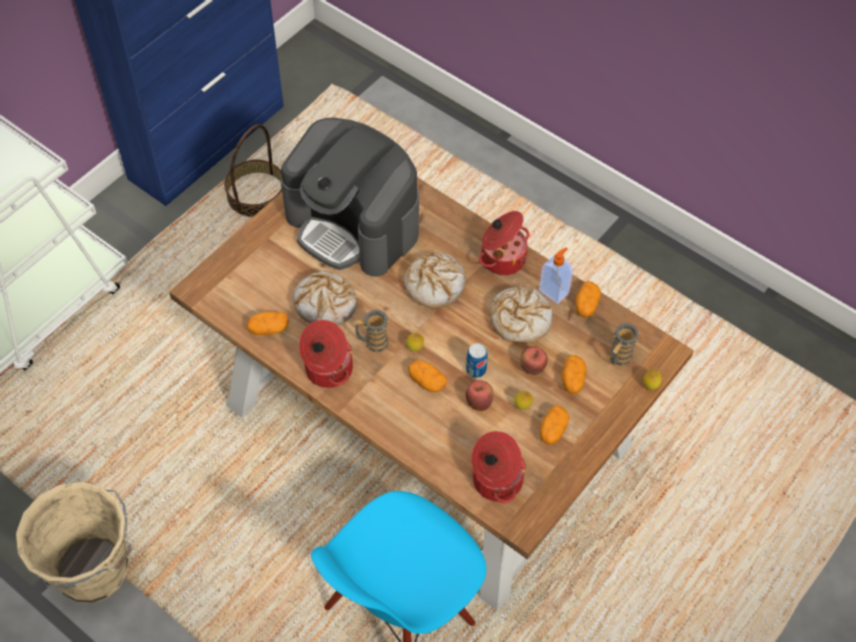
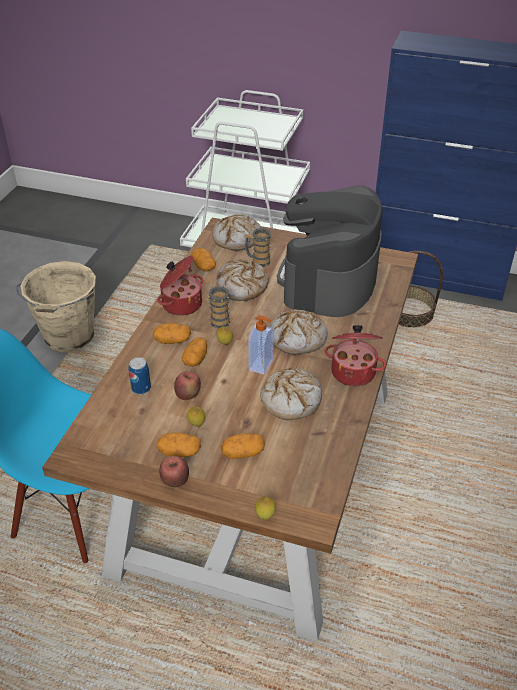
camera: 70 degrees right, 15 degrees down
(231, 280) = (237, 239): none -> bread
(476, 370) = (222, 385): can -> can (141, 388)
(496, 480) = (111, 426): cooking pot -> none
(532, 368) = (242, 421): apple -> apple (175, 482)
(554, 291) = (338, 416): soap dispenser -> soap dispenser (261, 365)
(586, 305) = (336, 442): potato -> potato (172, 341)
(618, 359) = (285, 482): mug -> mug (258, 261)

